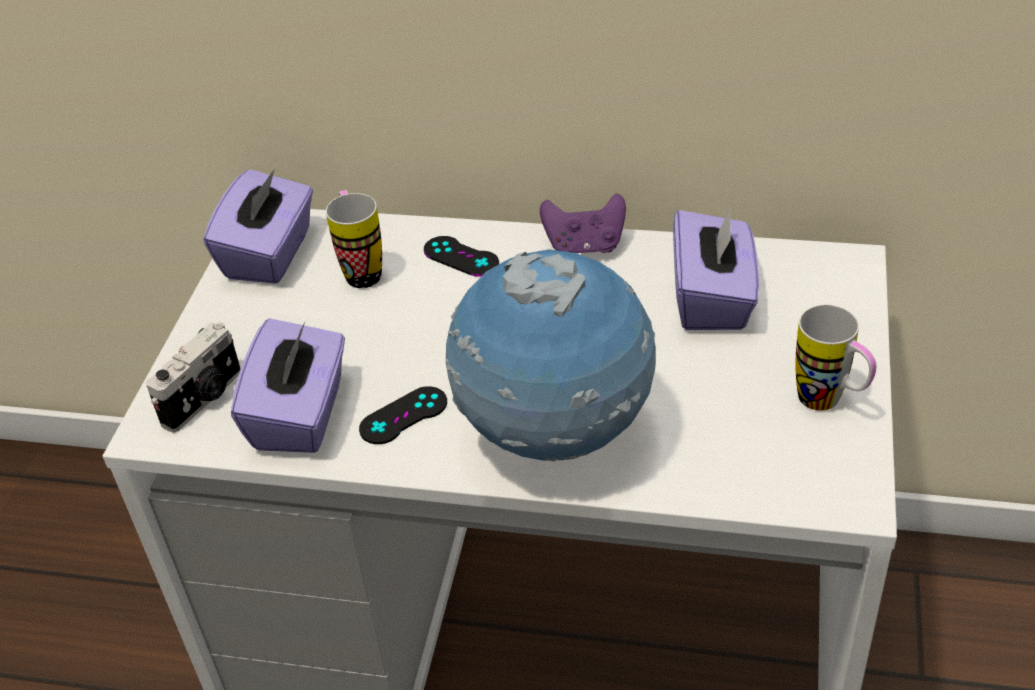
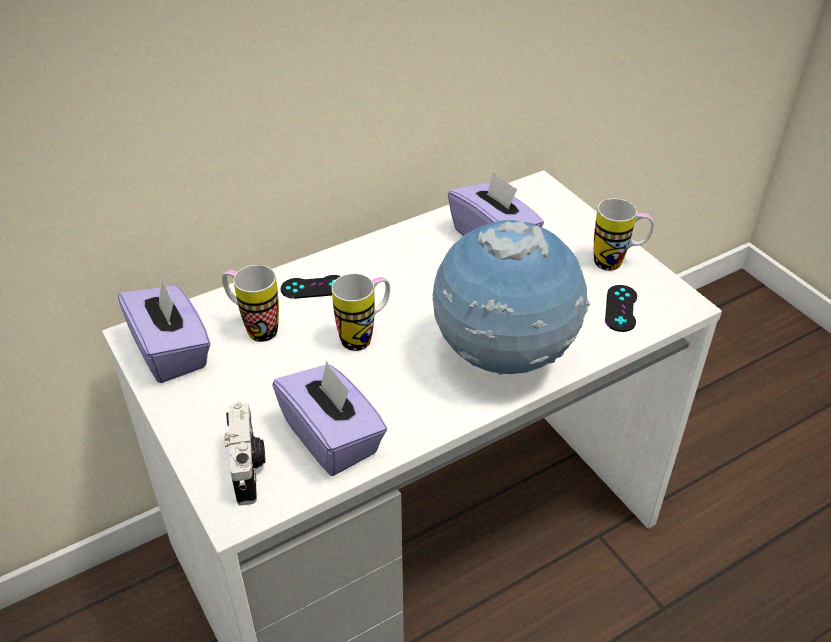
camera: 45 degrees left, 0 degrees up
(403, 416) = (401, 399): black game controller -> black game controller (621, 308)
(447, 333) = (364, 336): none -> mug
(585, 246) = (385, 244): purple game controller -> none

